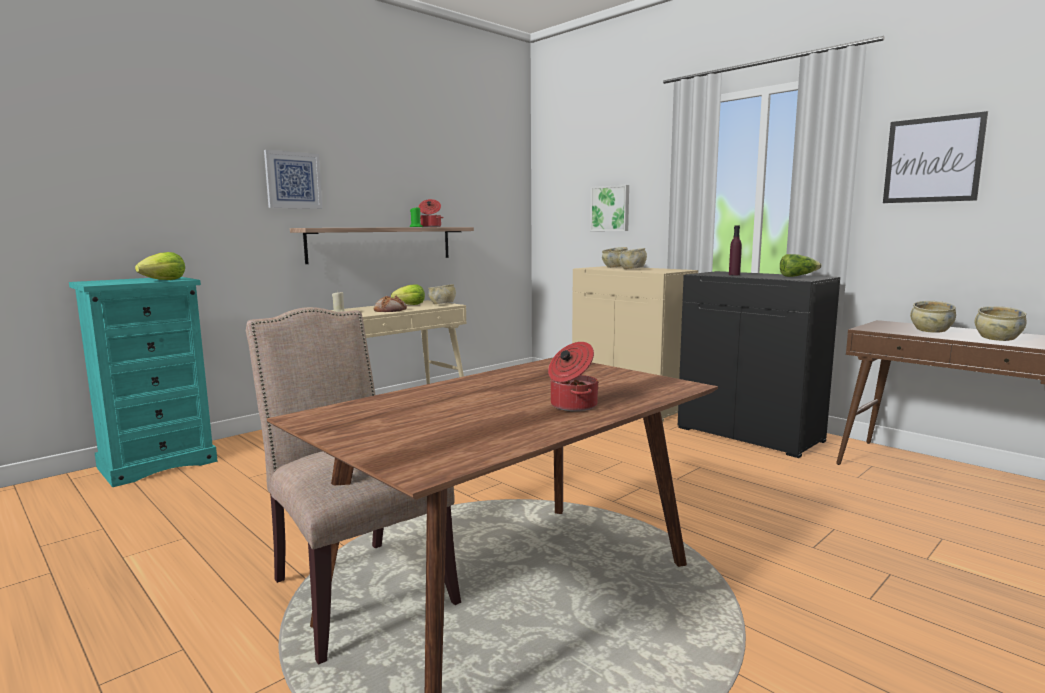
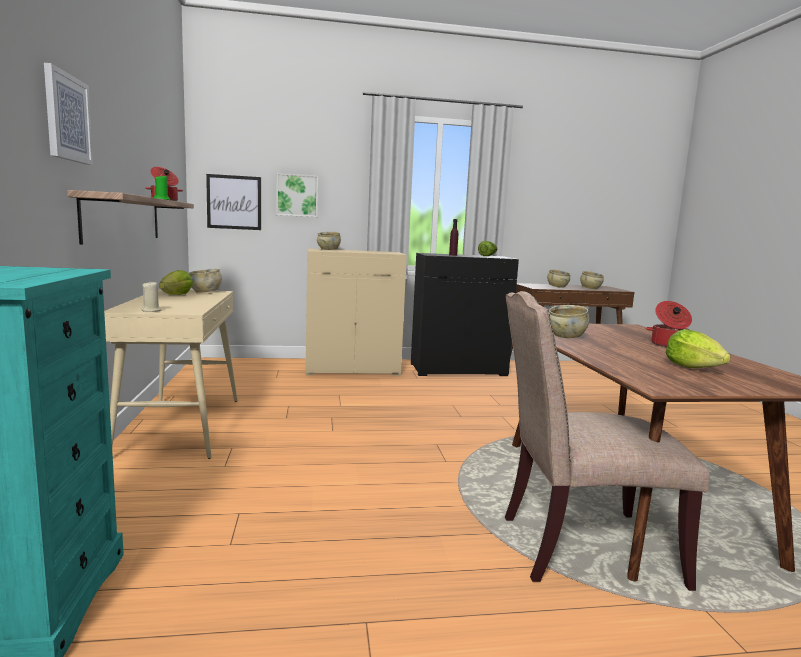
camera: 55 degrees left, 0 degrees up
(164, 280) = (66, 272): lettuce -> lettuce (692, 368)
(390, 310) = (191, 302): bread -> none
(632, 269) = (356, 251): beige bowl -> beige bowl (566, 336)
(932, 160) = (539, 186): picture -> picture (234, 202)

